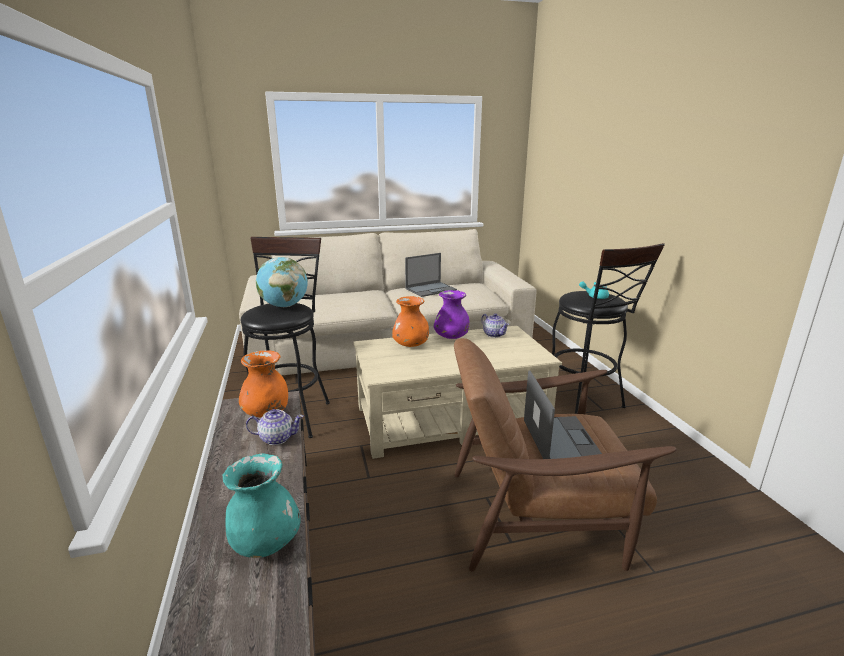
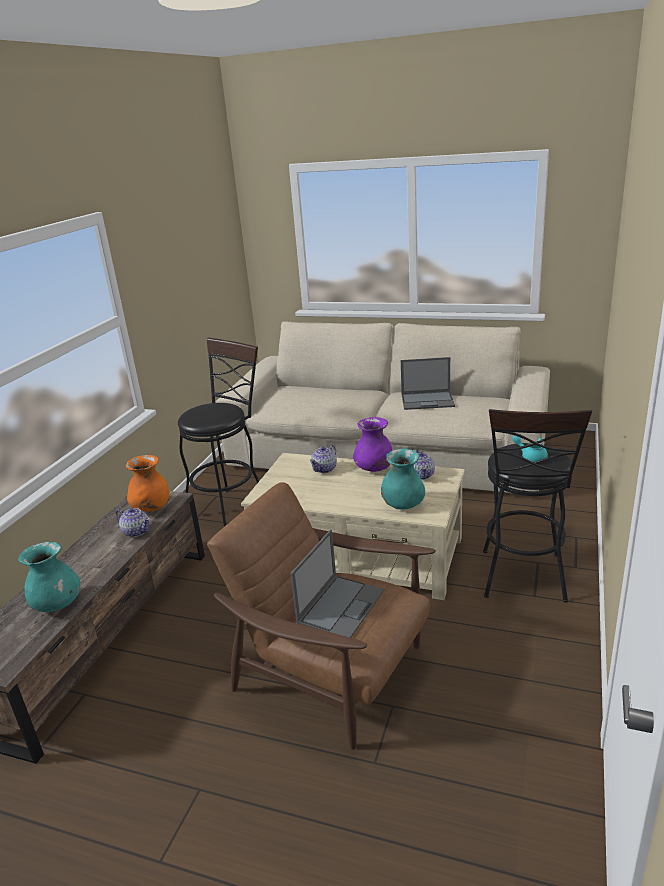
camera: 35 degrees right, 5 degrees up
(284, 306) = (219, 409): globe -> none
(410, 345) = (325, 469): orange vase -> teapot
(510, 355) = (403, 504): none -> turquoise vase

